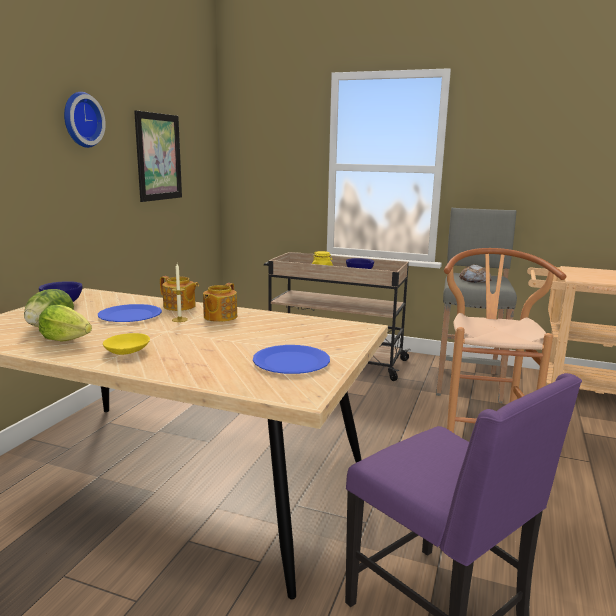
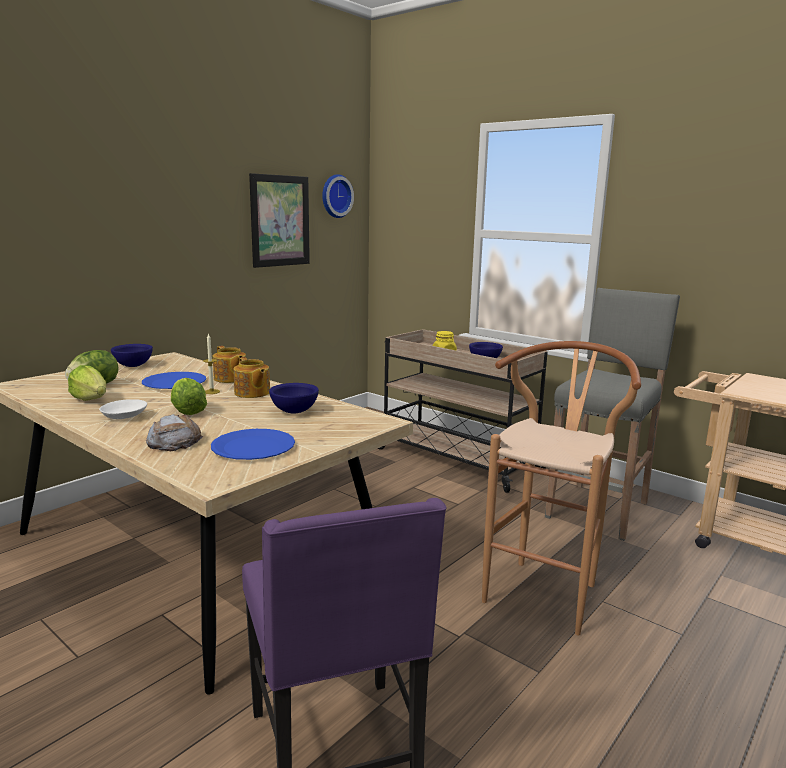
camera: 20 degrees right, 0 degrees up
(80, 120) = (180, 185): wall clock -> wall clock (335, 196)
(126, 351) = (123, 416): yellow bowl -> white bowl
(183, 339) = (187, 411): none -> lettuce
(219, 317) = (252, 393): teapot -> teapot turned 75 degrees counterclockwise
(281, 328) = (295, 411): none -> blue bowl
(474, 279) = (605, 380): bread -> bread (174, 441)

